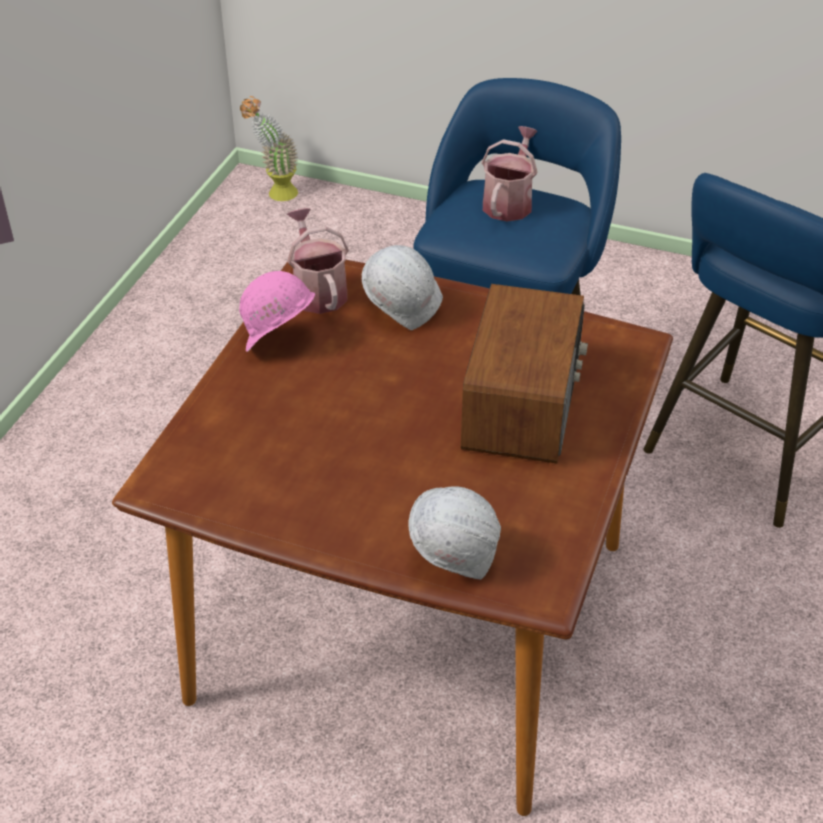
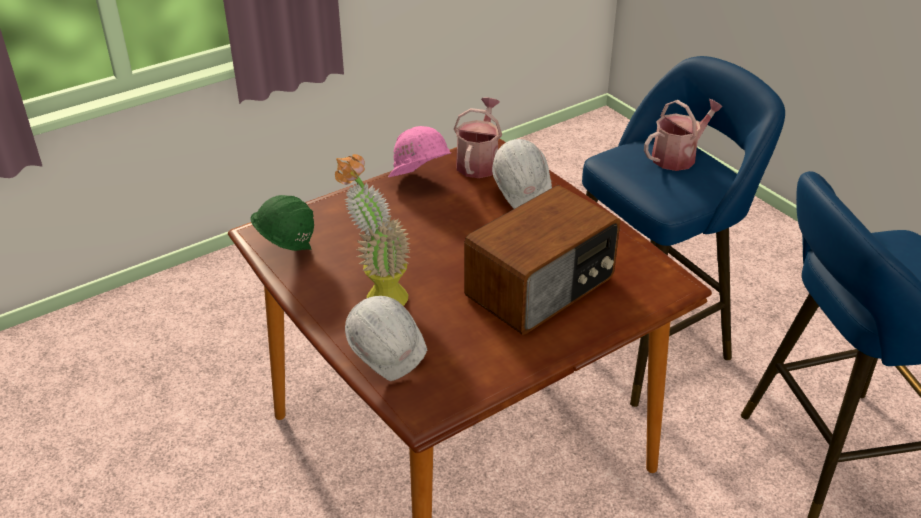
camera: 35 degrees right, 5 degrees down
(216, 495) = (286, 253): none -> green hard hat
(275, 193) = (613, 132): potted plant -> potted plant (377, 294)

